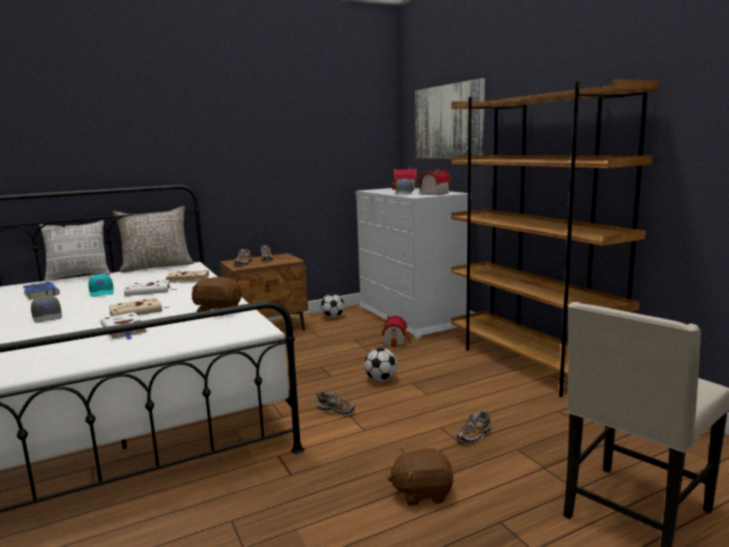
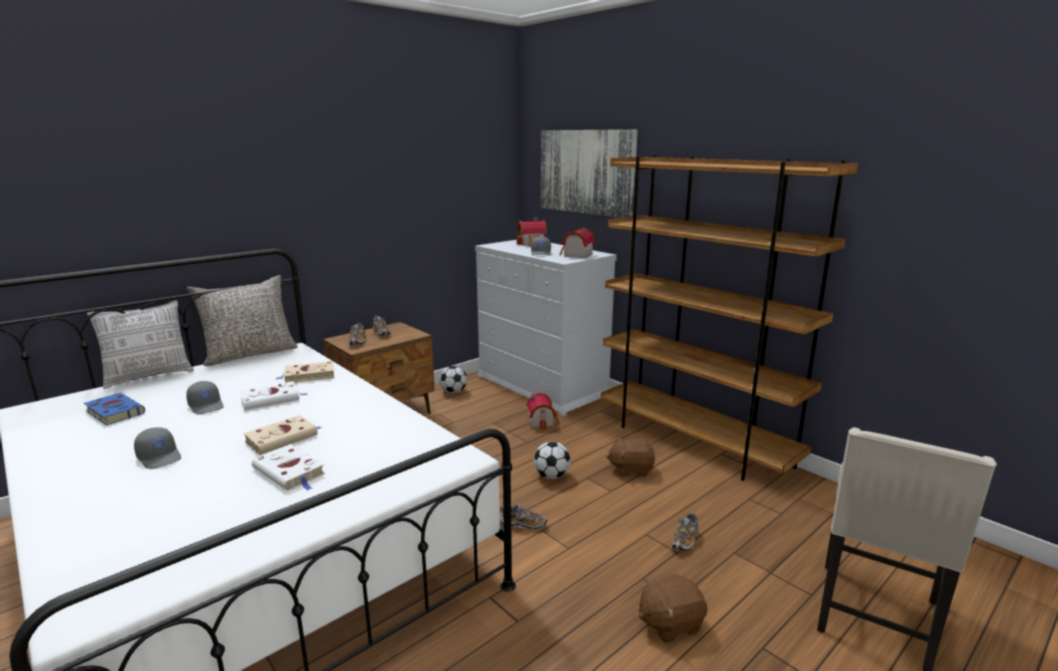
camera: 15 degrees left, 5 degrees up
(102, 293) = (207, 406): turquoise cap -> grey cap
(218, 311) = (390, 429): brown plush toy -> brown plush toy (631, 469)

